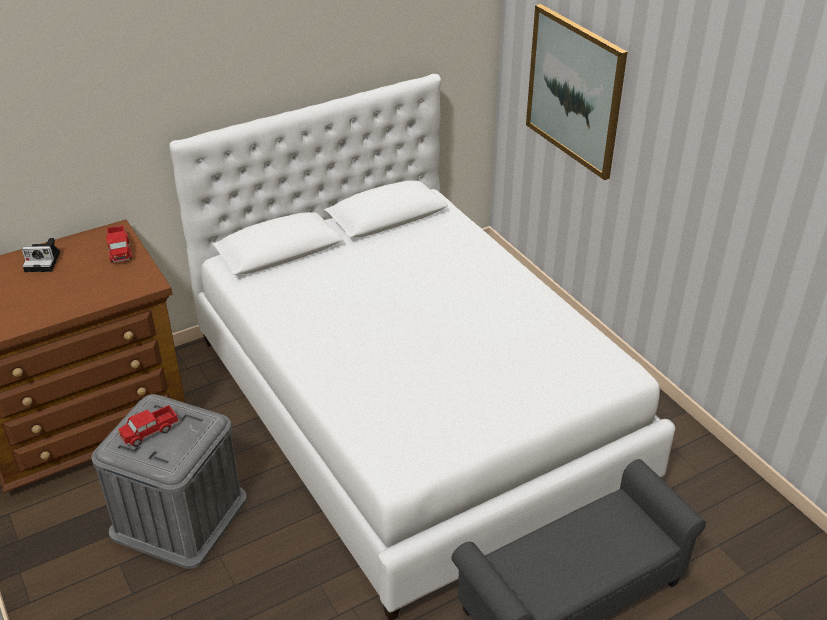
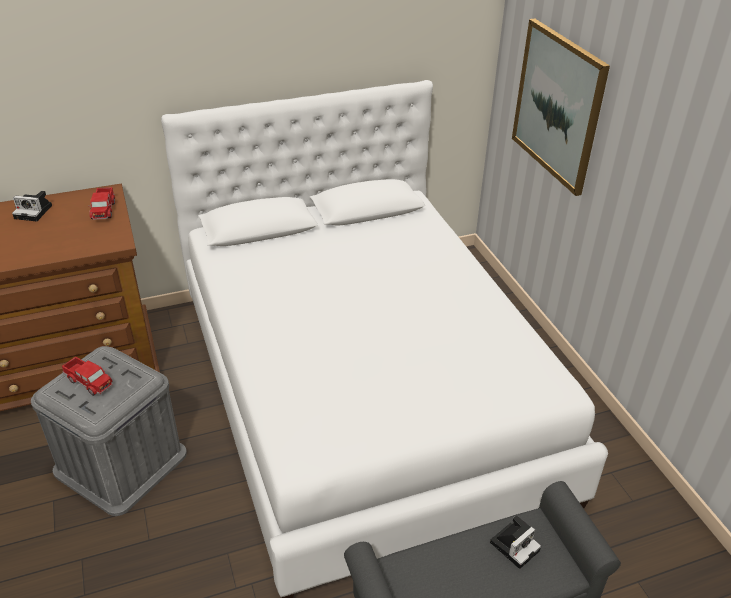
camera: 10 degrees right, 0 degrees up
(150, 432) = (89, 381): toy truck -> toy truck turned 120 degrees counterclockwise
(606, 525) = (515, 545): none -> camera

